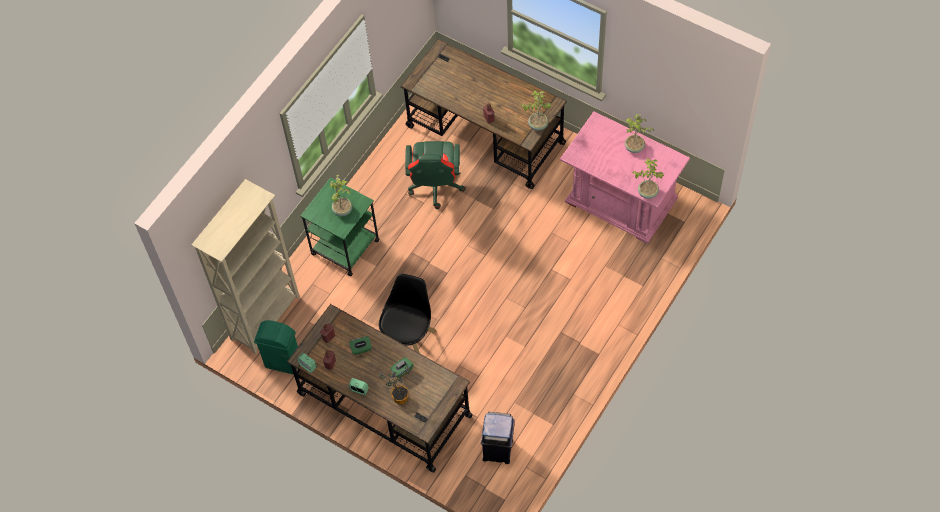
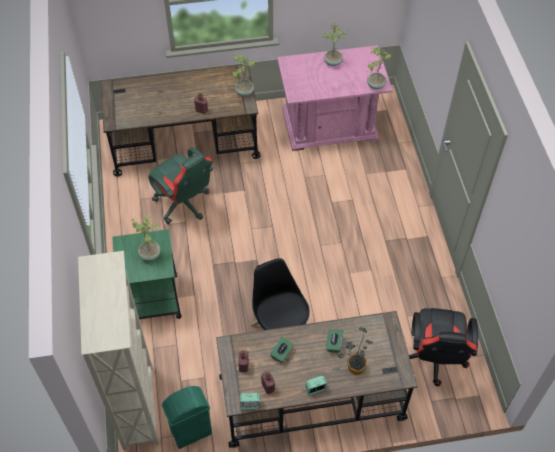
camera: 45 degrees left, 5 degrees down
(498, 450) = (434, 361): blue trash can -> black office chair

